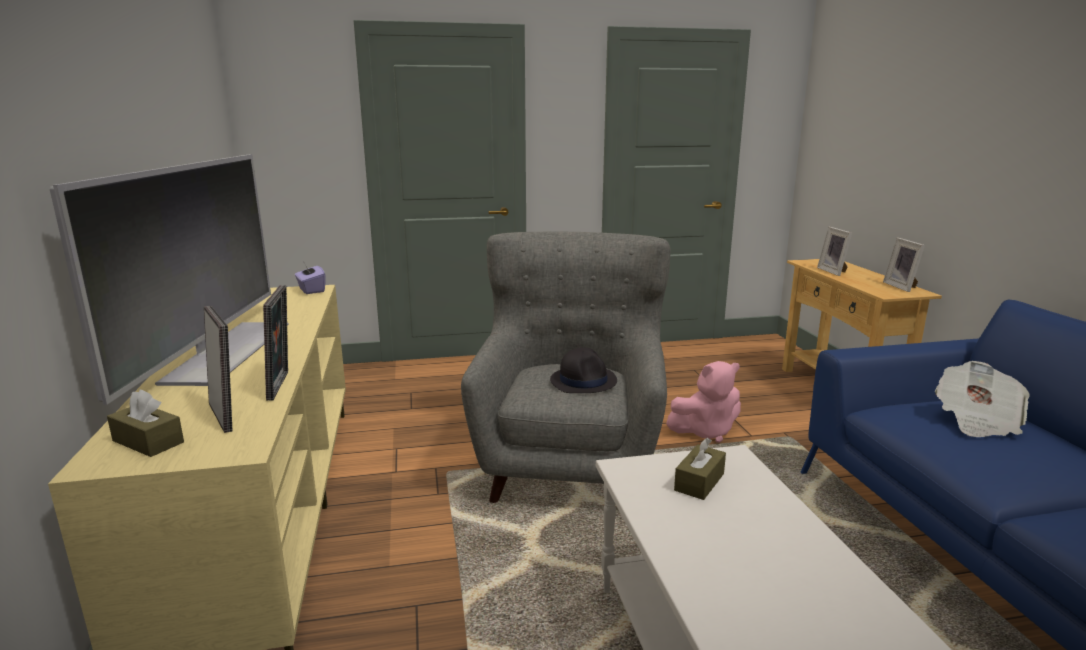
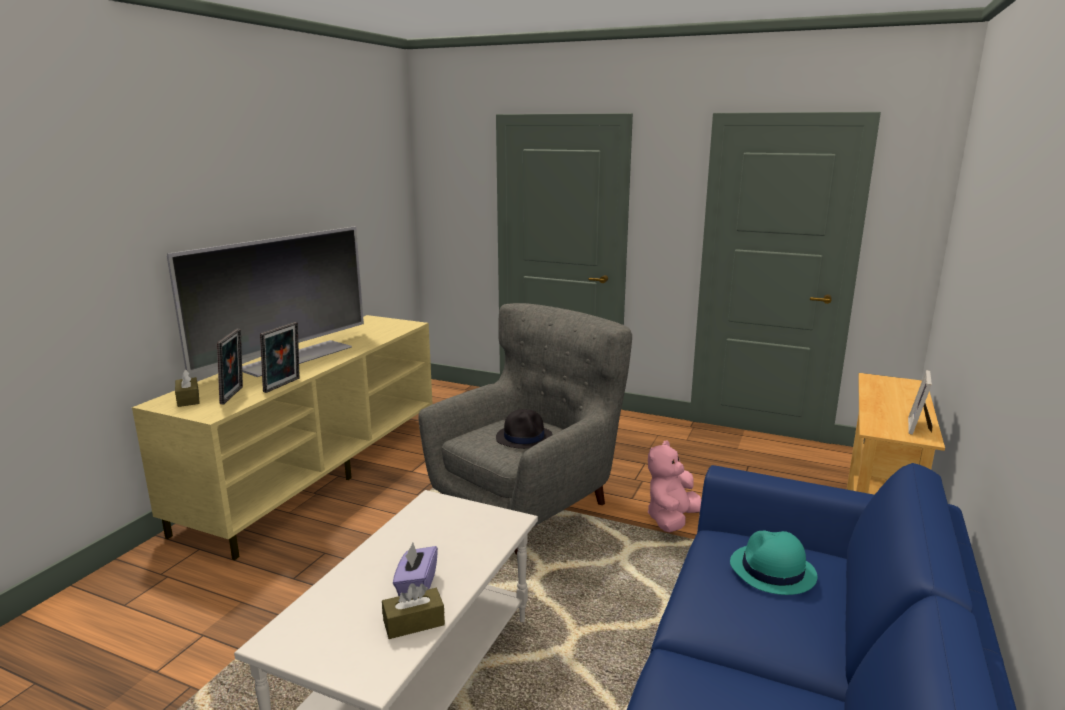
camera: 35 degrees right, 0 degrees up
(311, 290) = (407, 324): purple tissue box -> purple tissue box (416, 585)
(699, 482) = (458, 525): brown tissue box -> brown tissue box (414, 623)
(705, 431) = (671, 520): pink plush toy -> pink plush toy turned 105 degrees clockwise
(834, 271) = (880, 395): picture frame -> none
(976, 420) = (772, 571): newspaper -> turquoise hat

